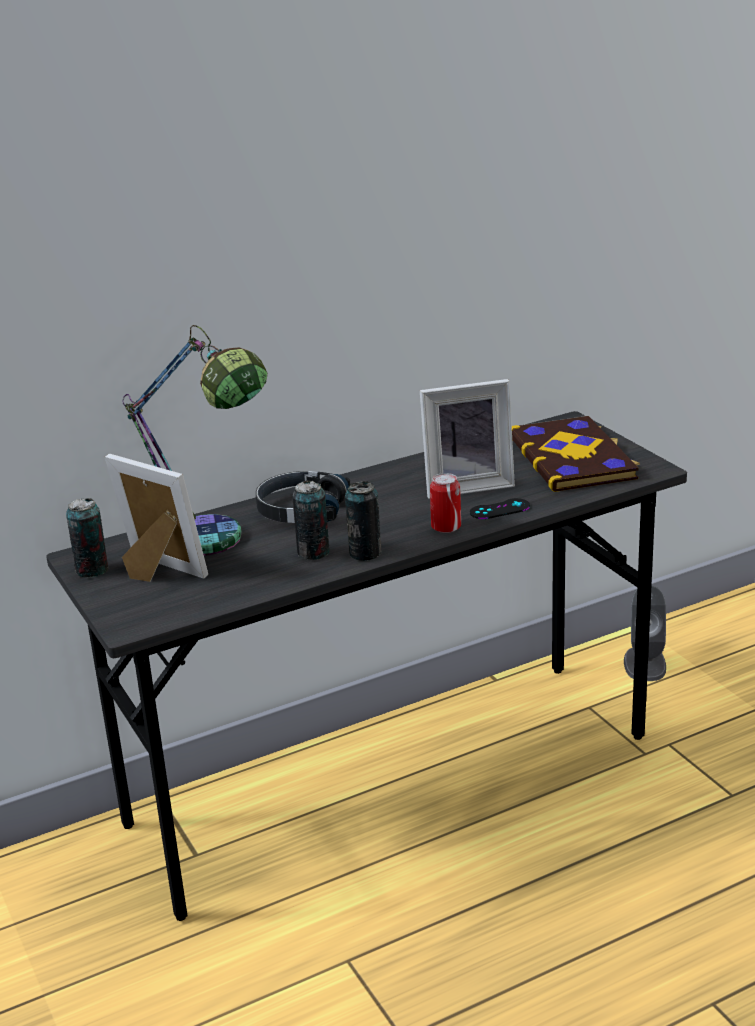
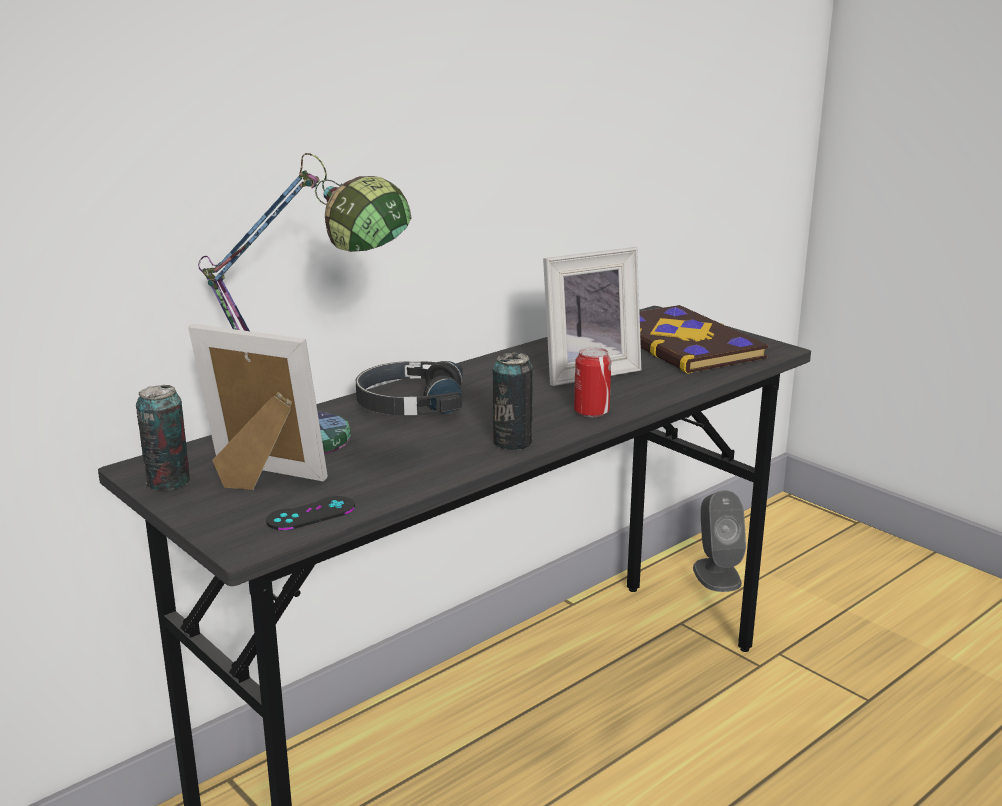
camera: 15 degrees left, 5 degrees down
(313, 553) = (449, 445): can -> none
(499, 509) = (639, 392): black game controller -> black game controller (311, 514)

